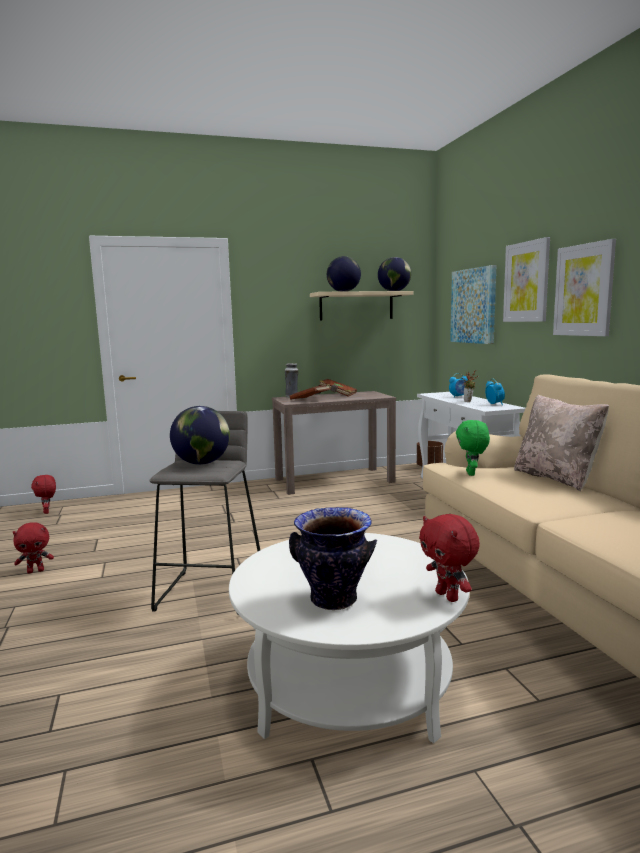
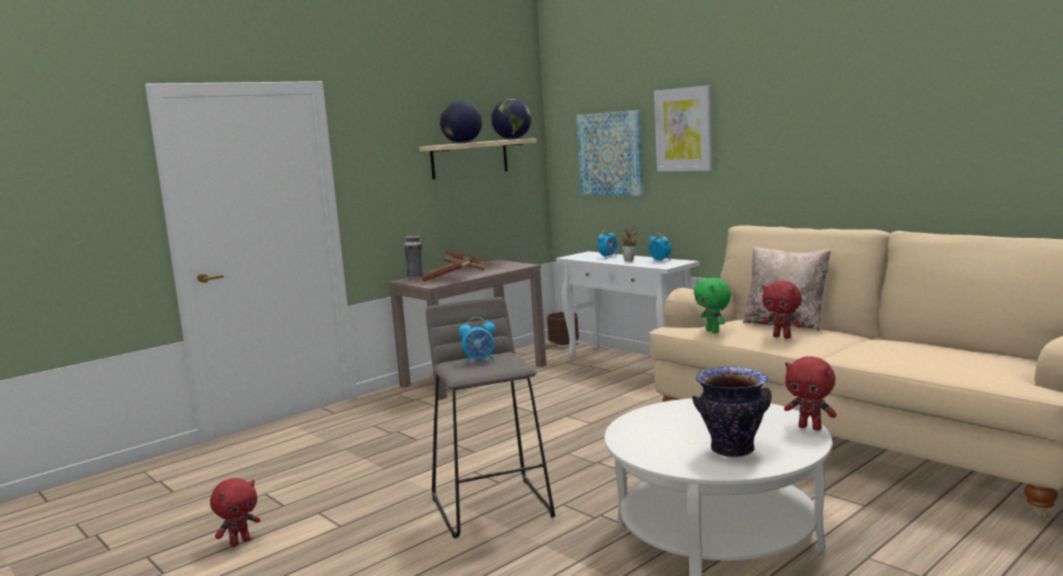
camera: 25 degrees left, 0 degrees up
(47, 512) = (131, 482): red plush toy -> red plush toy (782, 337)
(202, 463) = (479, 360): globe -> alarm clock
(584, 290) = (756, 140): picture -> none

